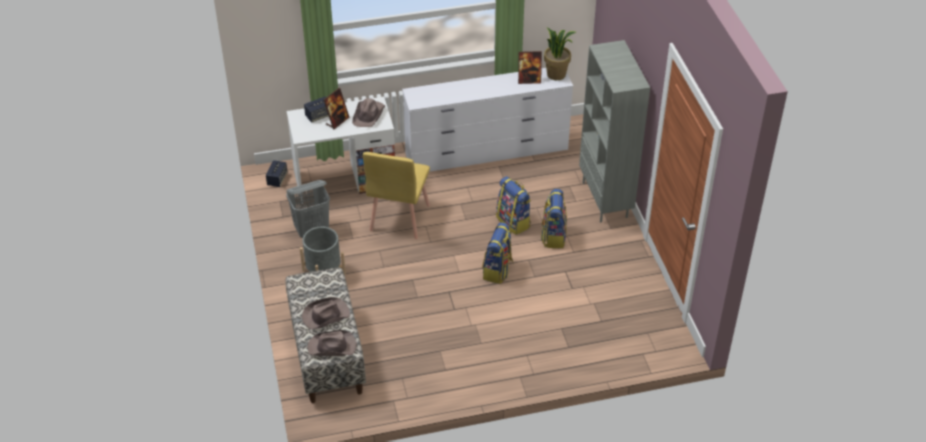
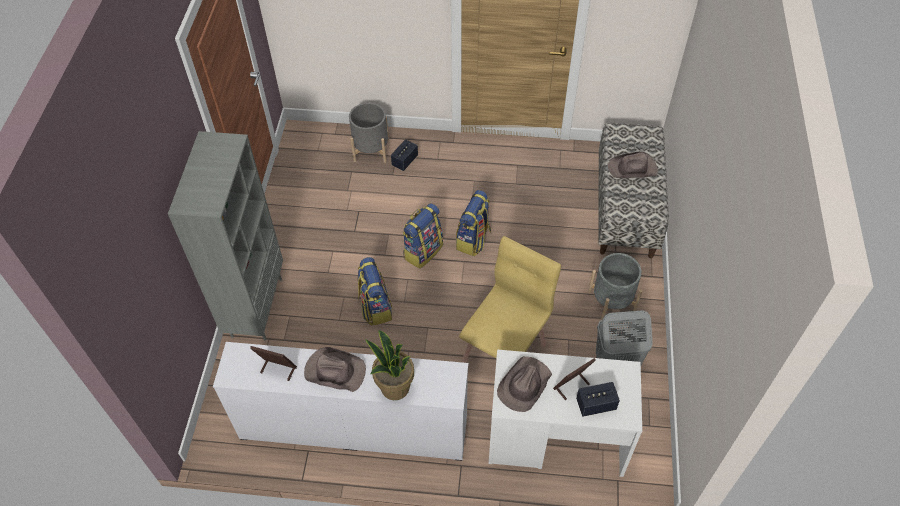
camera: 160 degrees left, 10 degrees up
(277, 179) = (648, 466): speaker -> speaker (405, 161)
(332, 347) = (631, 137): brown hat -> brown hat (334, 371)
(553, 236) = (342, 276): backpack -> backpack (473, 240)
(556, 74) = (234, 369): potted plant -> potted plant (394, 387)
(596, 346) = (371, 150): none -> grey planter

